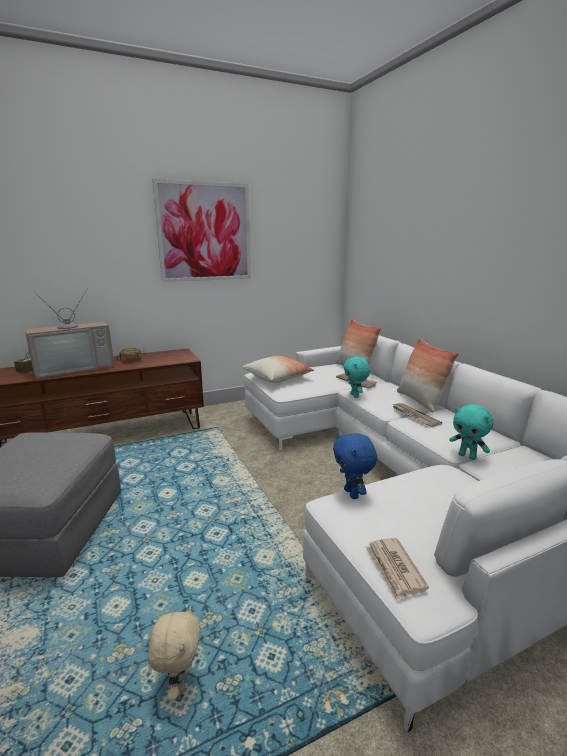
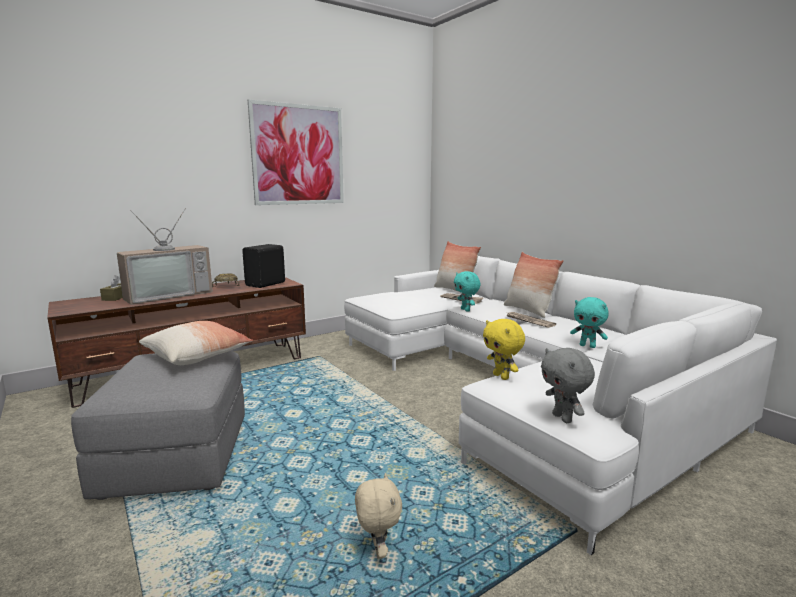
camera: 10 degrees left, 5 degrees down
(168, 359) = (266, 284): none -> black speaker
(278, 378) = (382, 300): pillow -> pillow (198, 356)
(352, 494) = (502, 376): blue plush toy -> yellow plush toy
(394, 569) = (563, 418): newspaper -> grey plush toy

